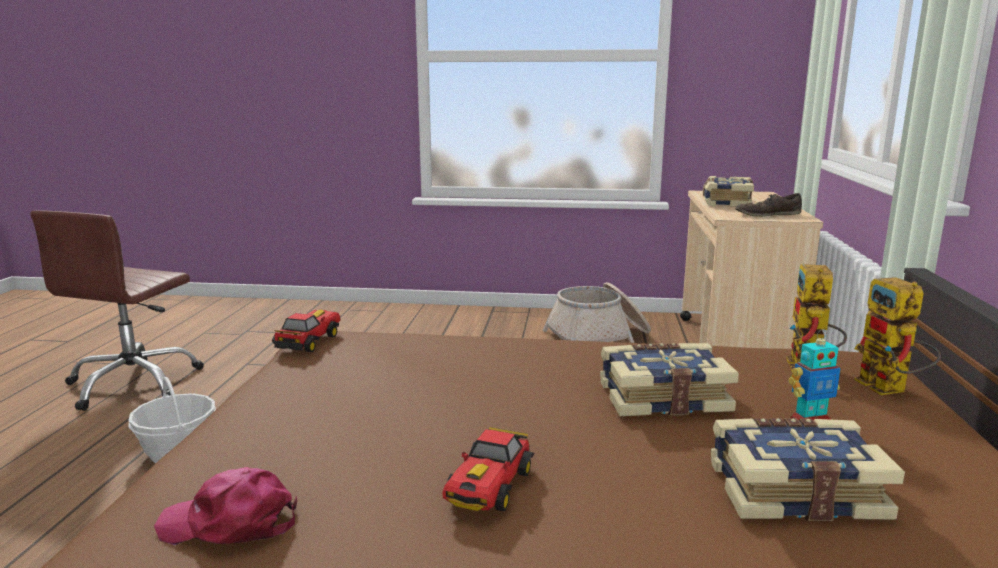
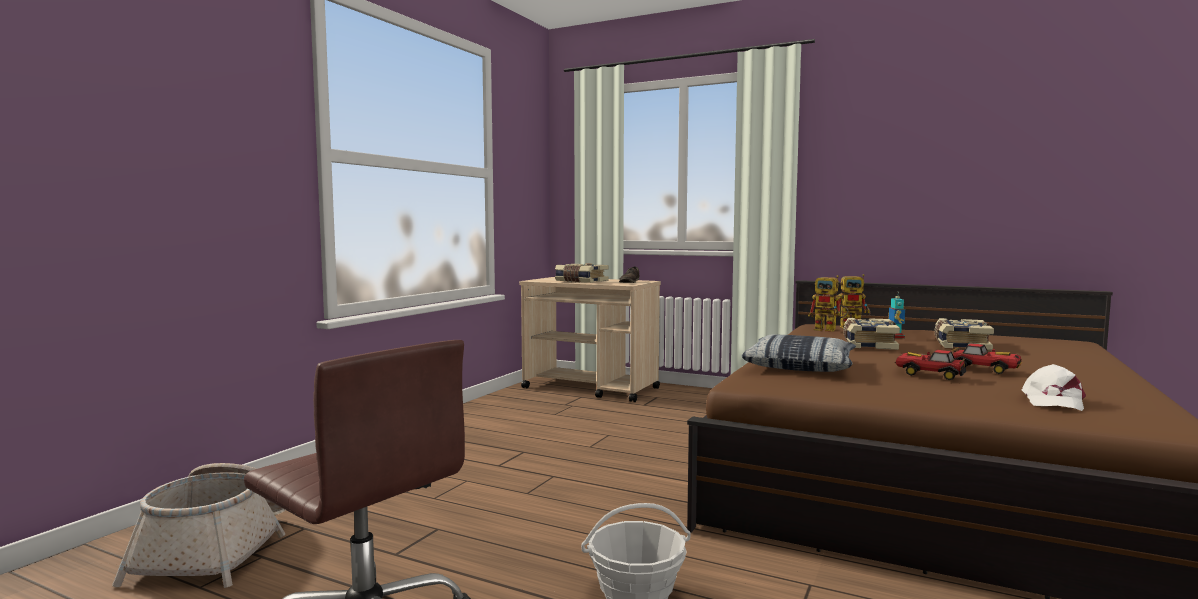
camera: 70 degrees left, 10 degrees down
(230, 523) = (1052, 401): pink cap -> white cap
(309, 341) = (755, 384): toy car -> toy car (929, 375)
(426, 356) = (800, 366): none -> pillow
(599, 337) = (527, 411): basket -> basket (218, 550)

